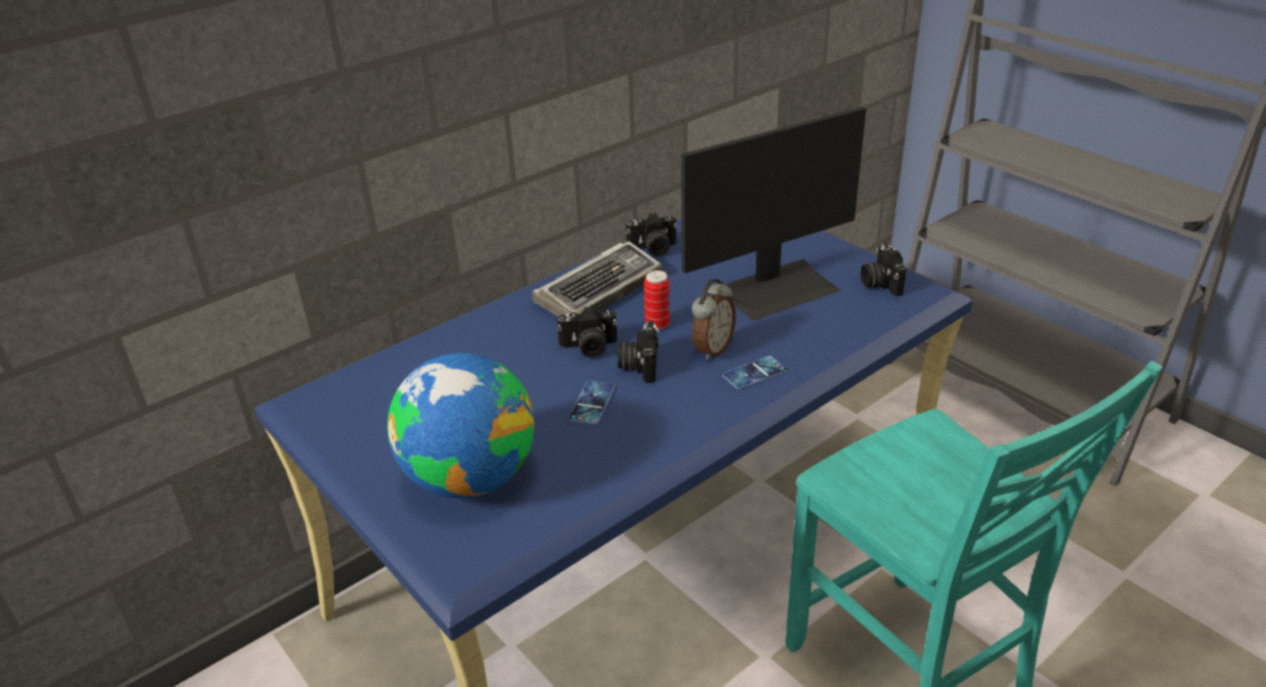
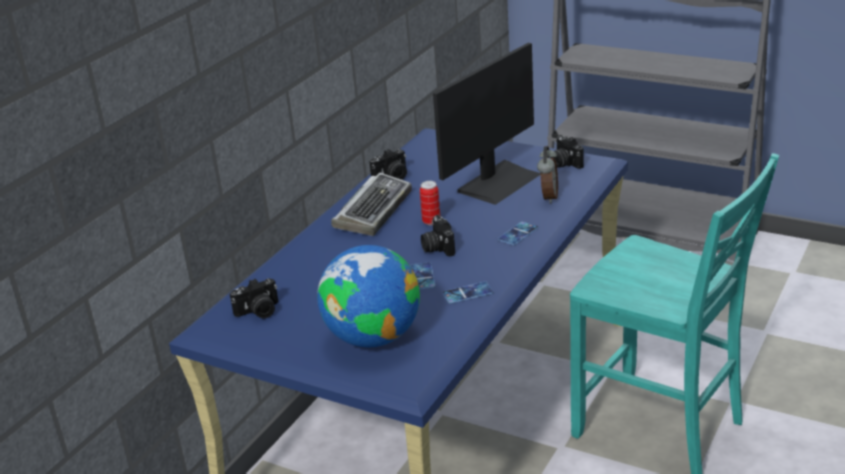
camera: 20 degrees left, 5 degrees down
(589, 348) = (394, 246): camera -> camera (259, 312)
(631, 446) = (467, 293): none -> phone
(712, 349) = (480, 227): alarm clock -> alarm clock (548, 197)

